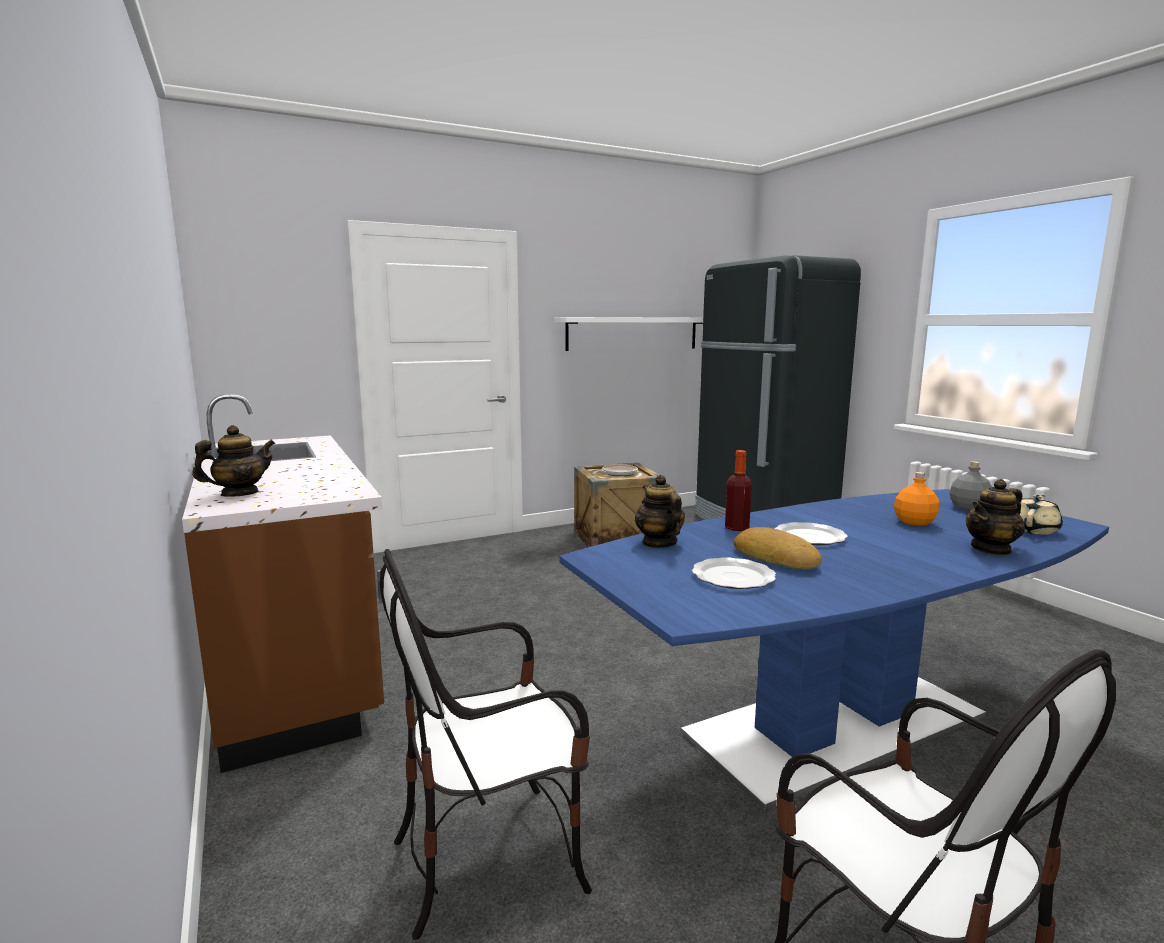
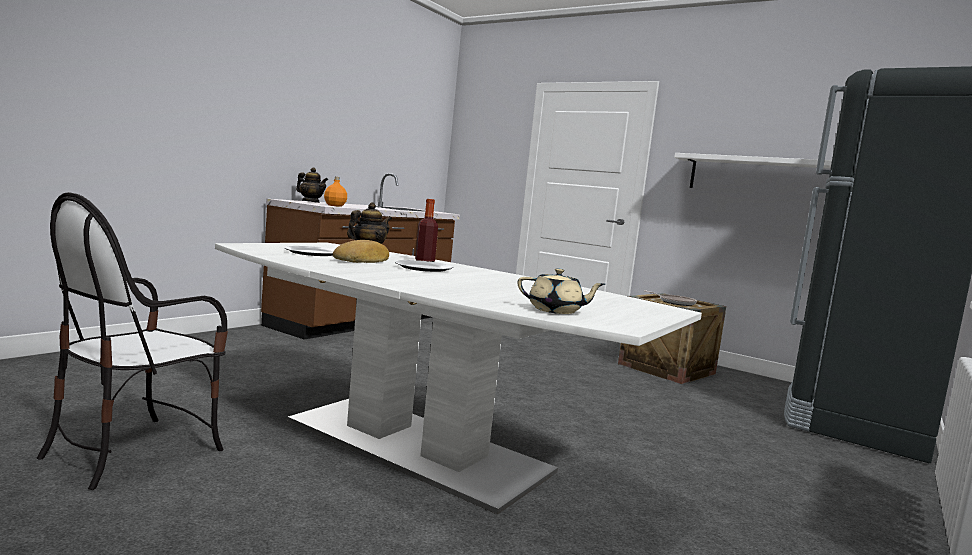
camera: 60 degrees right, 5 degrees down
(490, 858) = (220, 368): chair -> none
(834, 725) = (415, 445): blue dining table -> white dining table
(914, 522) = (516, 288): orange bottle -> orange bottle (335, 206)
(969, 508) = (612, 306): grey bottle -> none
(991, 549) = (455, 293): teapot -> none

